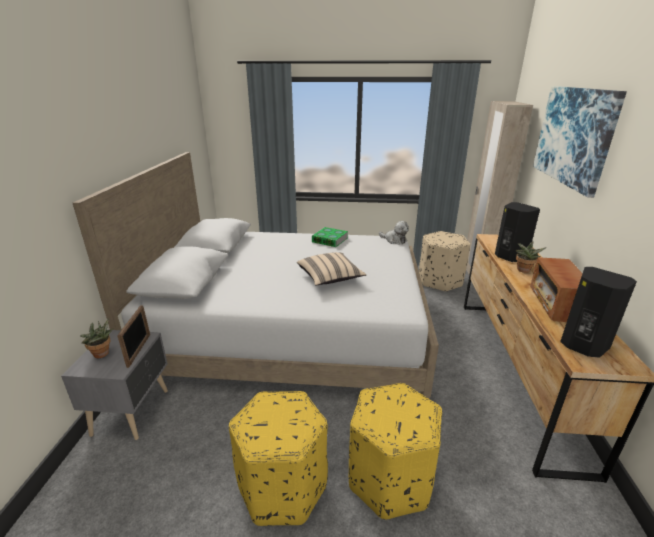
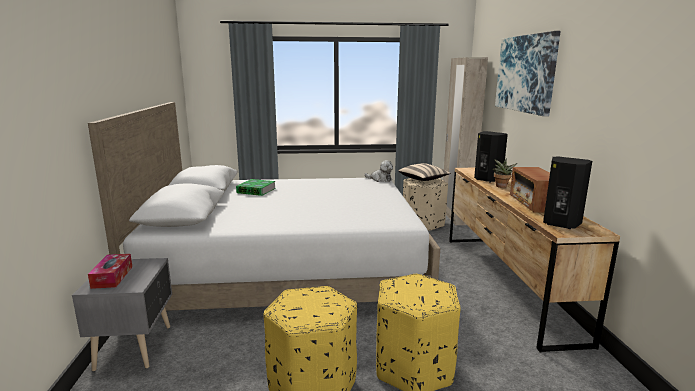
camera: 10 degrees left, 10 degrees down
(103, 354) = (112, 277): potted plant -> tissue box
(139, 350) = (150, 271): picture frame -> none
(330, 240) = (319, 182): book -> book (256, 190)
(330, 278) = (329, 206): beige pillow -> beige pillow (423, 179)

